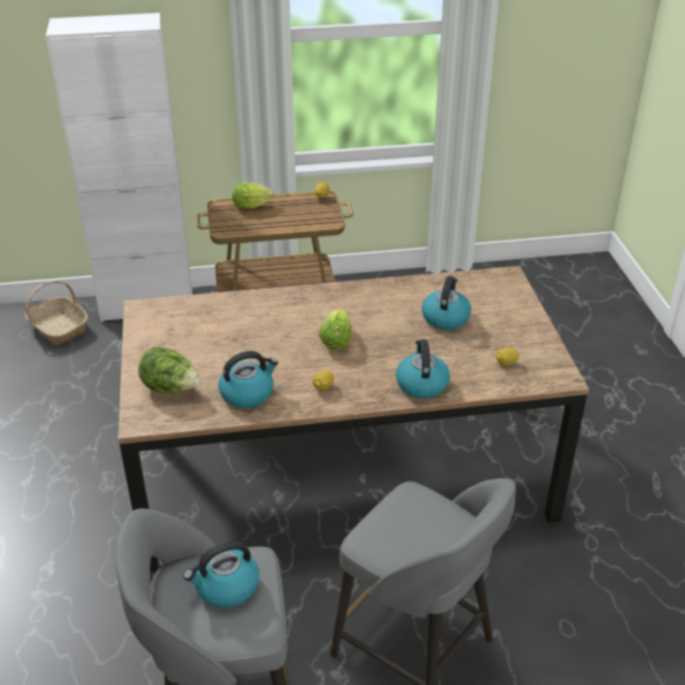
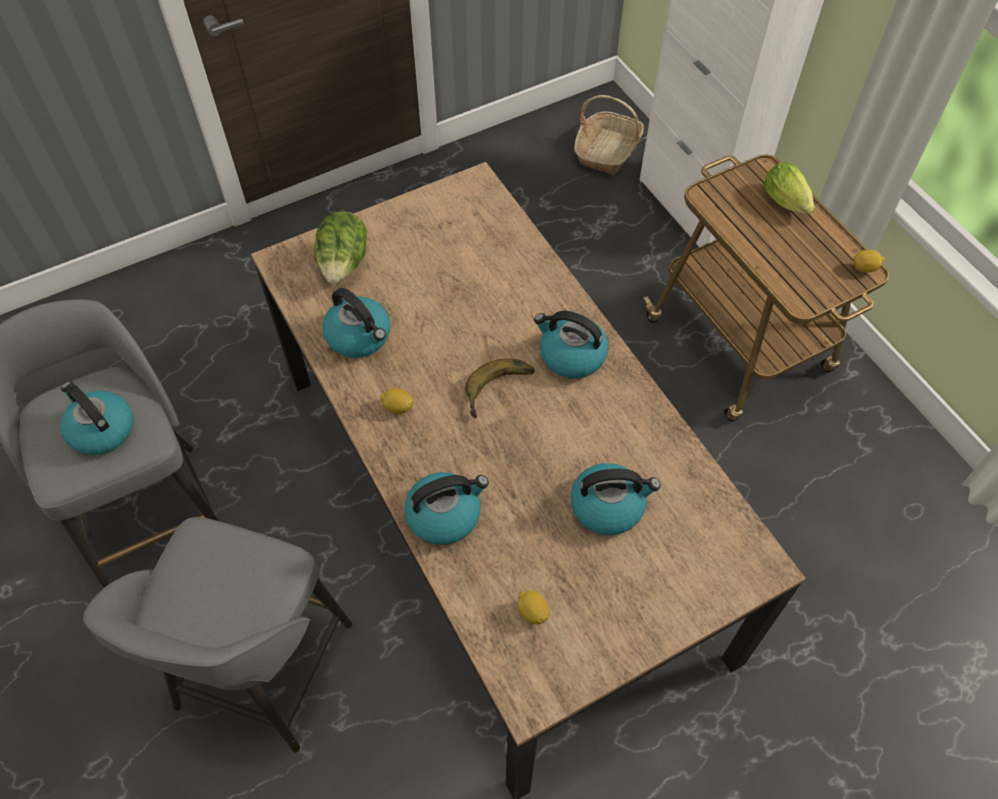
camera: 70 degrees right, 20 degrees up
(325, 304) = (571, 355): none -> kettle
(337, 339) = (501, 391): lettuce -> banana

